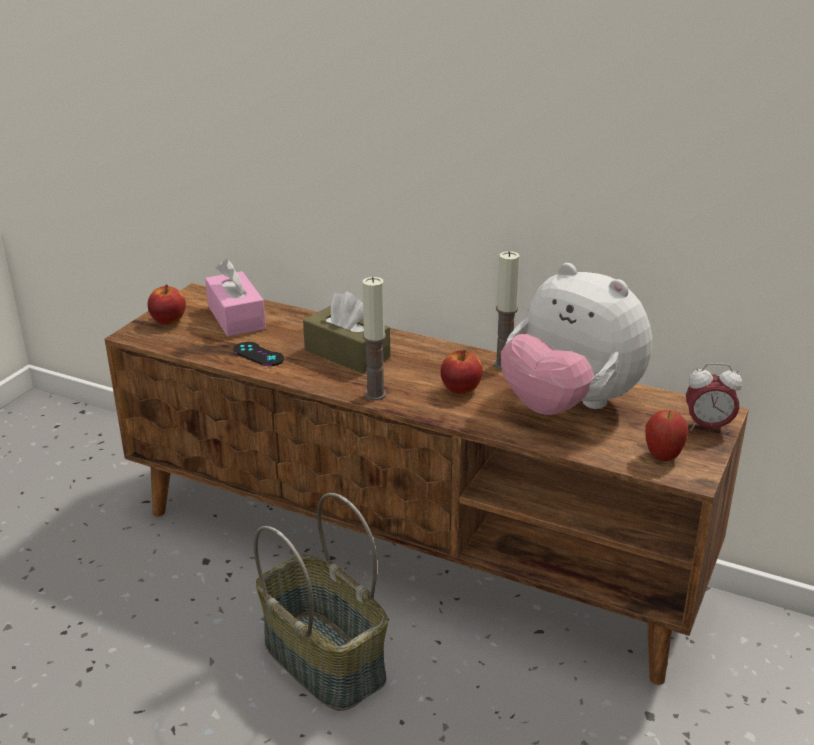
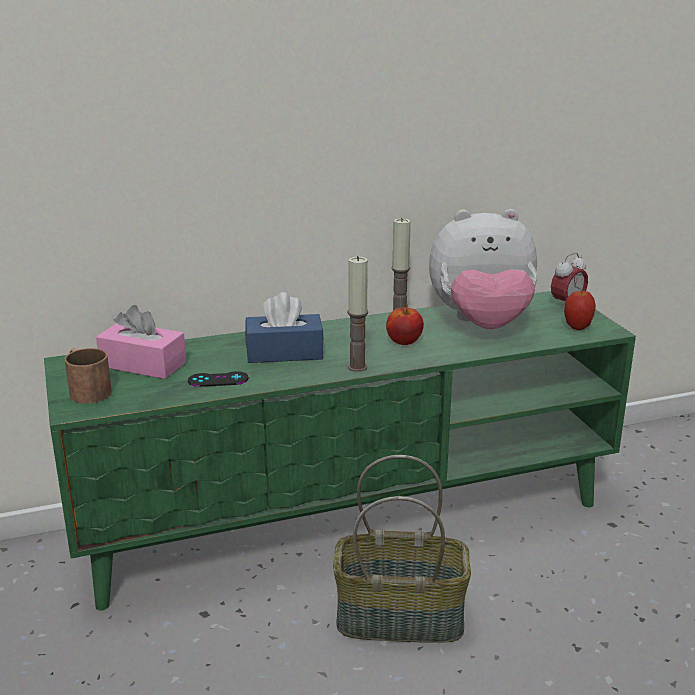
camera: 45 degrees left, 5 degrees down
(168, 321) = (86, 389): apple -> brown mug
(347, 354) = (284, 353): brown tissue box -> blue tissue box
(411, 553) = (348, 519): brown tv stand -> green tv stand

